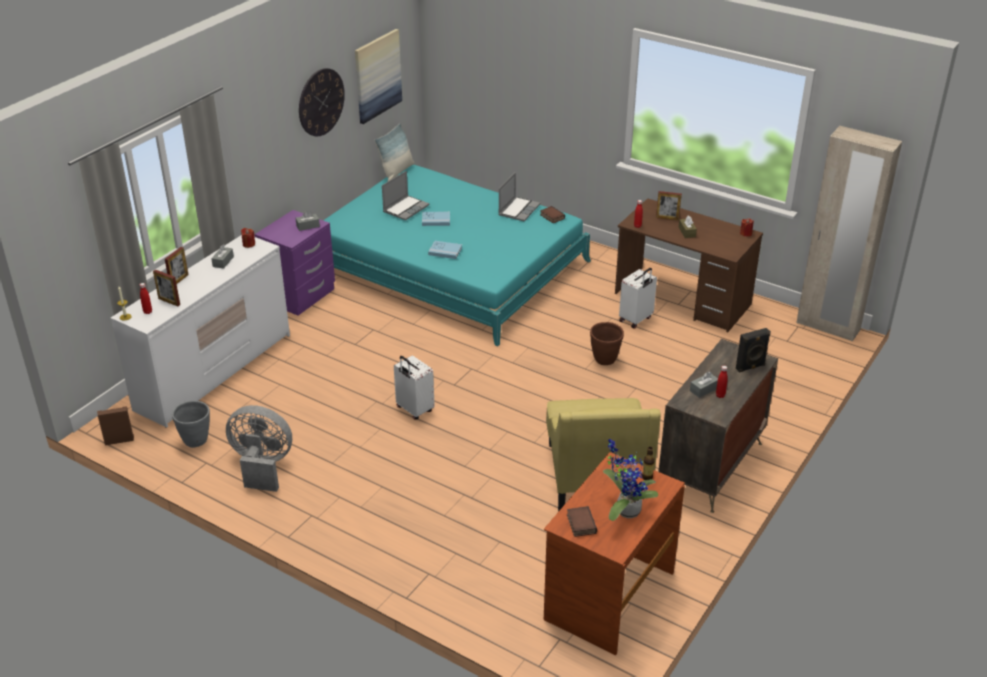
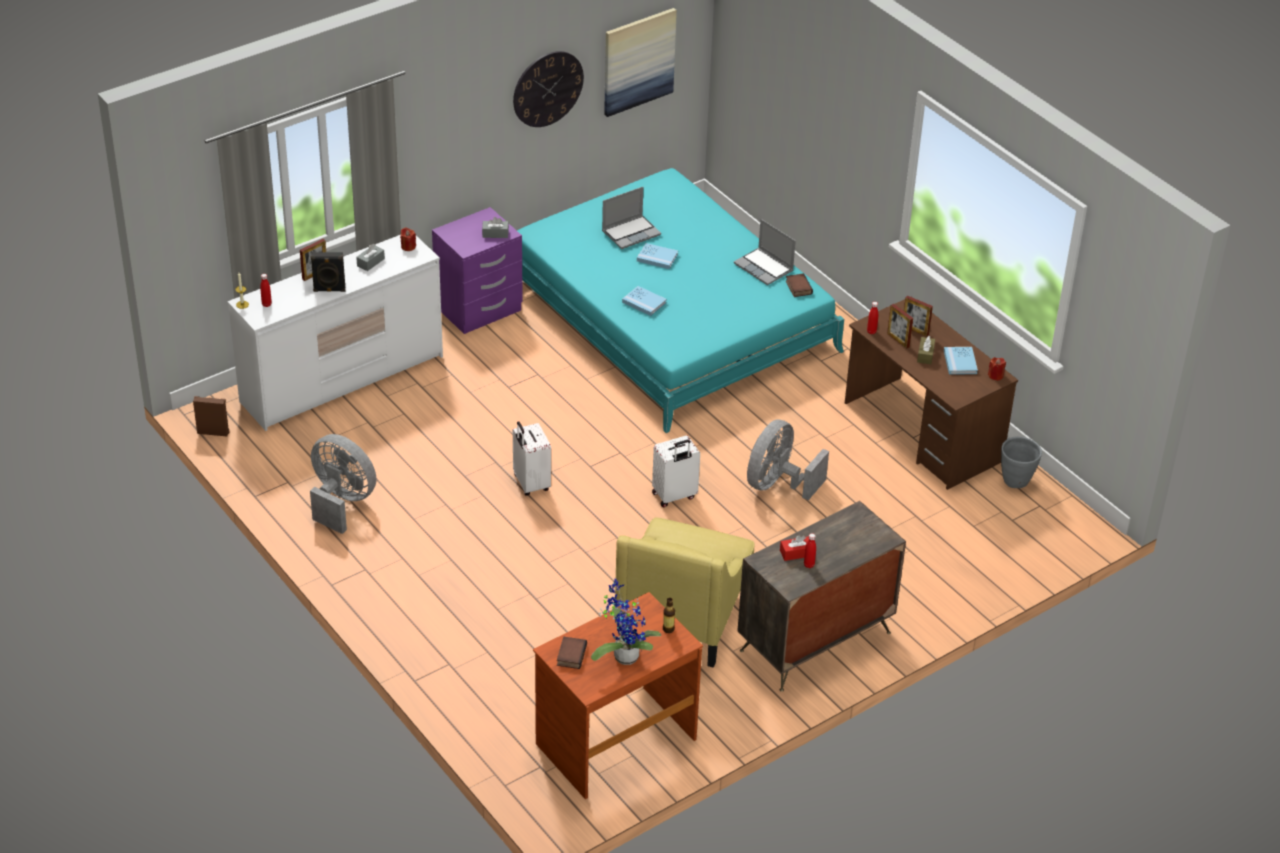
camera: 20 degrees right, 5 degrees up
(169, 301) = (293, 297): picture frame -> picture frame (898, 340)
(196, 441) = (288, 455): grey planter -> grey planter (1016, 481)
(396, 172) = (649, 178): pillow -> none
(518, 210) = (764, 268): laptop -> laptop turned 90 degrees clockwise
(605, 360) = (778, 484): brown planter -> grey fan
(636, 319) = (848, 443): white suitcase -> white suitcase (674, 496)
(703, 389) = (796, 553): grey tissue box -> red tissue box
(714, 231) = (960, 362): none -> blue book
(750, 367) = (866, 543): black speaker -> black speaker (329, 290)
(827, 326) = (1077, 516): beige wardrobe -> none

